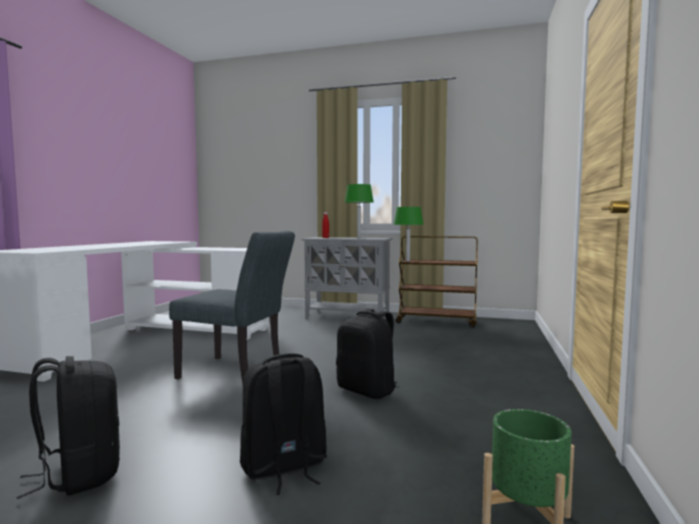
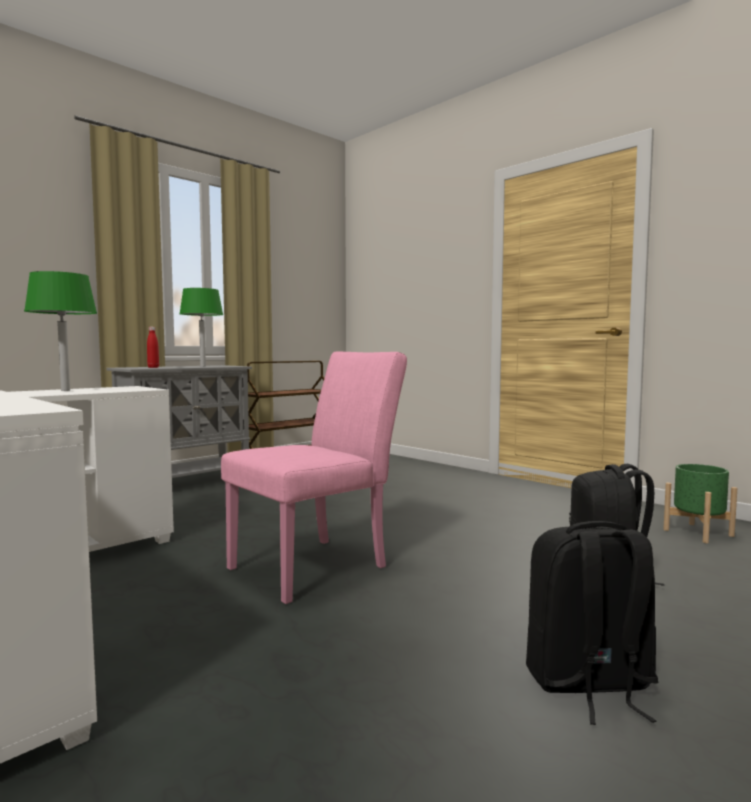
camera: 60 degrees left, 0 degrees up
(237, 372) = (318, 565): grey chair -> pink chair
(367, 390) = (456, 524): black backpack -> none
(407, 261) = (260, 393): green table lamp -> green table lamp (65, 390)

